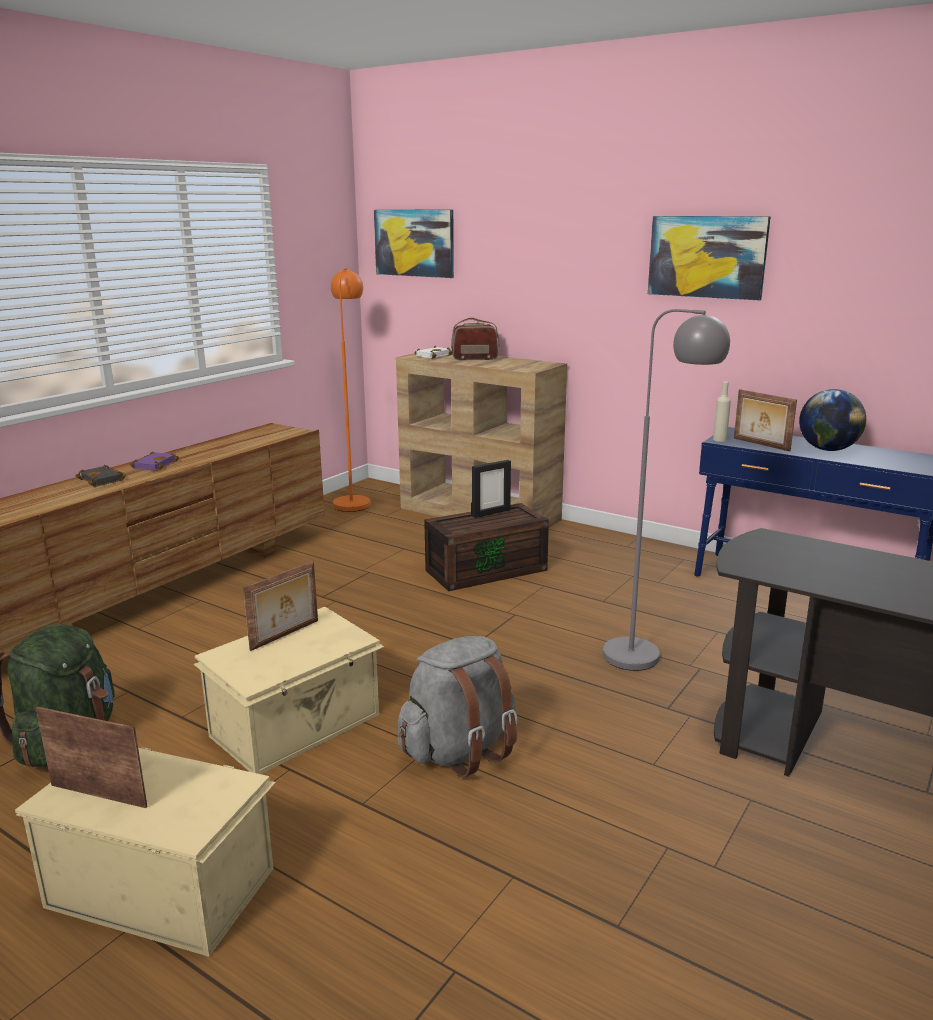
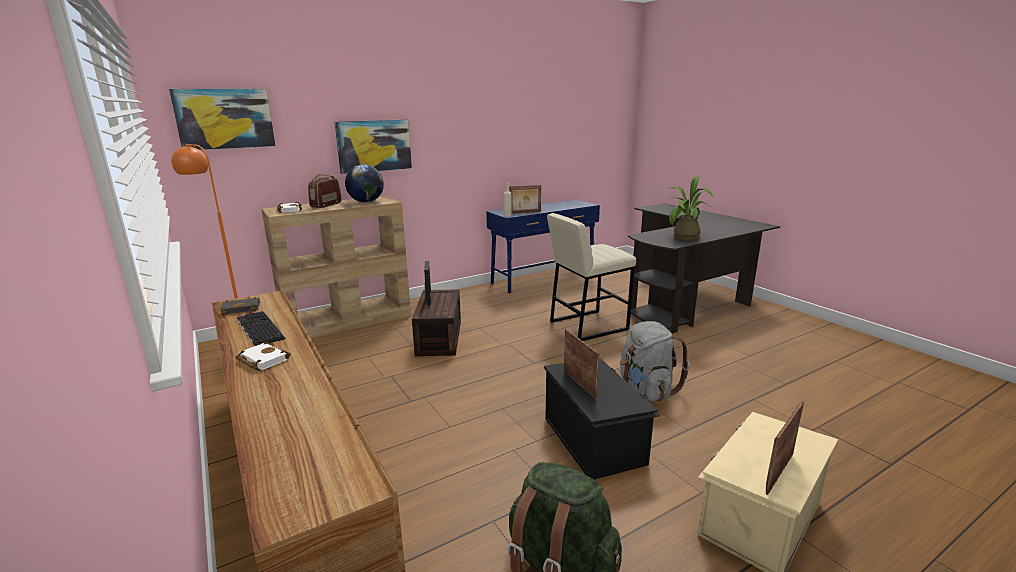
camera: 65 degrees left, 0 degrees up
(103, 480) = (272, 389): black book -> black book (242, 308)
(154, 465) = (261, 360): purple book -> white book
(219, 448) = (258, 328): none -> keyboard
(298, 726) = (594, 439): beige storage box -> black storage box
(647, 662) = (587, 326): grey floor lamp -> beige chair
(707, 257) = (464, 116): picture -> picture (374, 146)
(814, 573) = (684, 238): none -> potted plant
(827, 449) = (545, 207): globe -> globe (366, 202)

